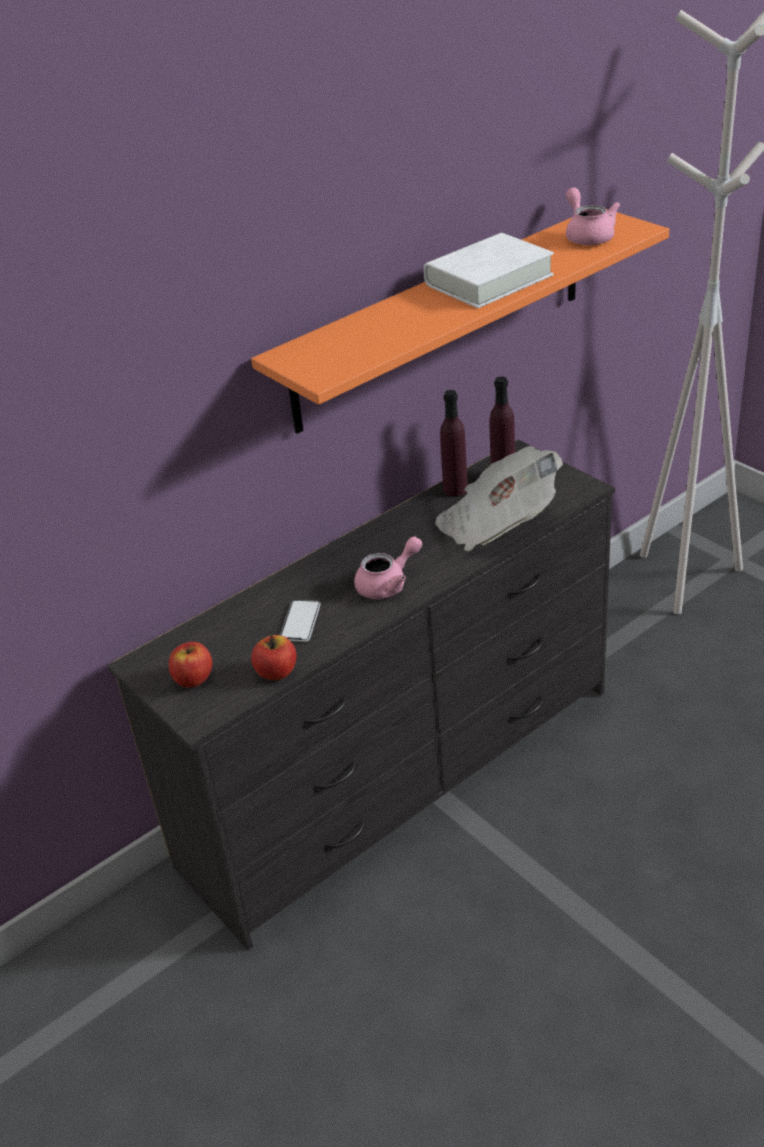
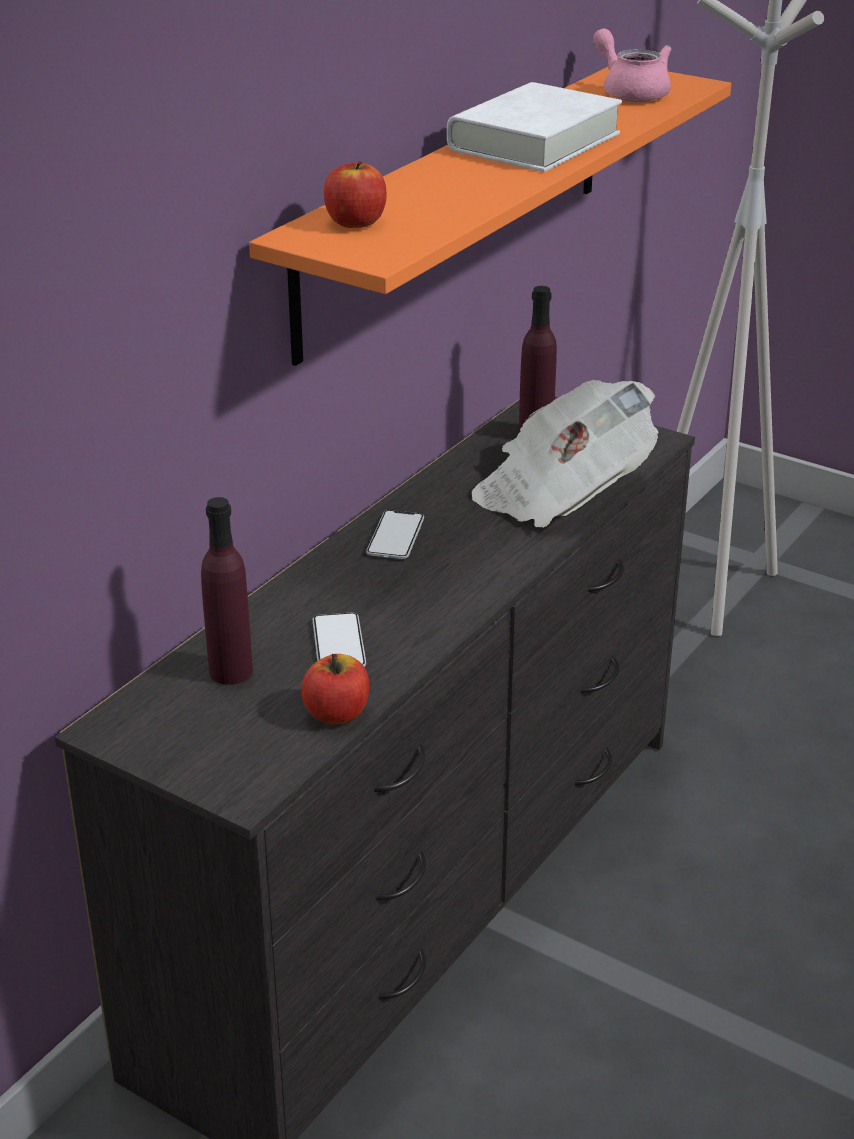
camera: 20 degrees left, 5 degrees down
(193, 679) = (209, 738): apple -> apple (355, 222)
(372, 546) = (395, 536): none -> phone
(388, 584) = (445, 581): pink teapot -> none
(455, 489) = (477, 456): purple bottle -> purple bottle (231, 671)

